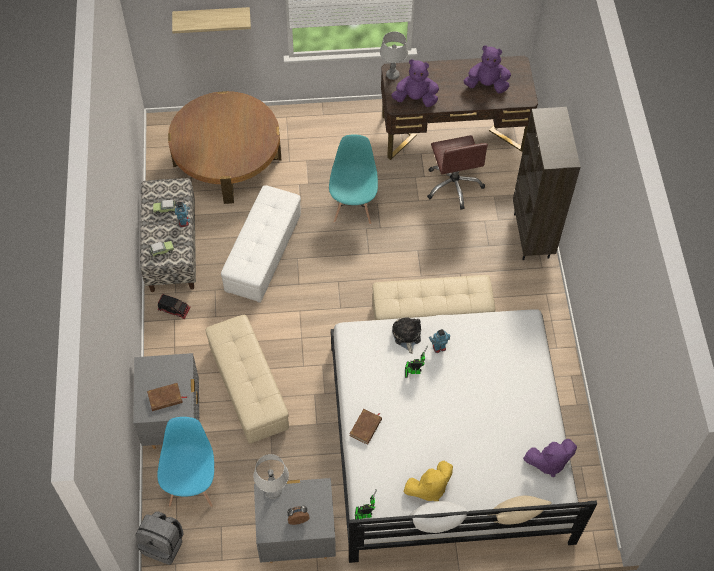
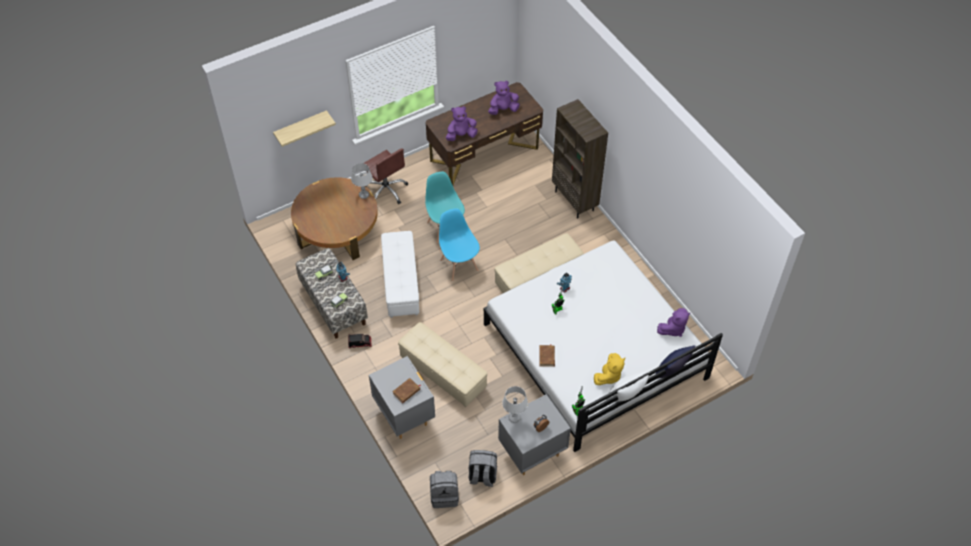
camera: 25 degrees left, 5 degrees down
(192, 485) = (442, 450): blue chair -> blue chair (459, 265)
(220, 541) = (482, 476): none -> grey backpack
(392, 75) = (436, 125): grey table lamp -> grey table lamp (364, 195)
(406, 336) = (539, 290): plush toy -> none
(454, 185) = (505, 188): brown office chair -> brown office chair (386, 190)
(514, 519) = (672, 371): beige pillow -> blue pillow

